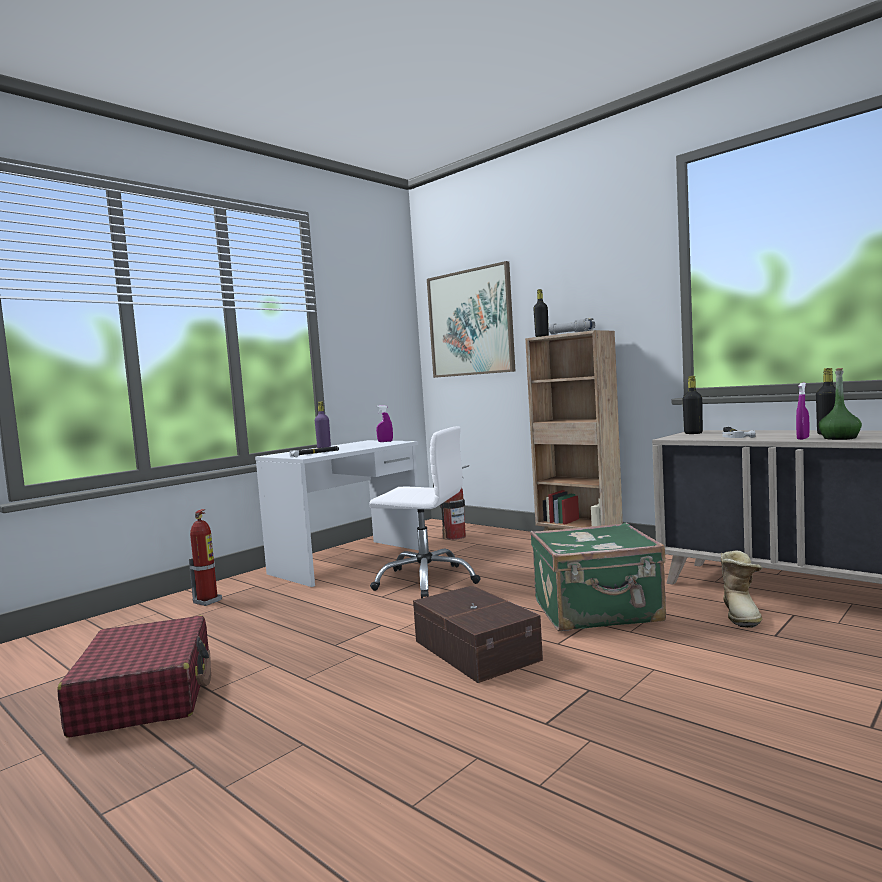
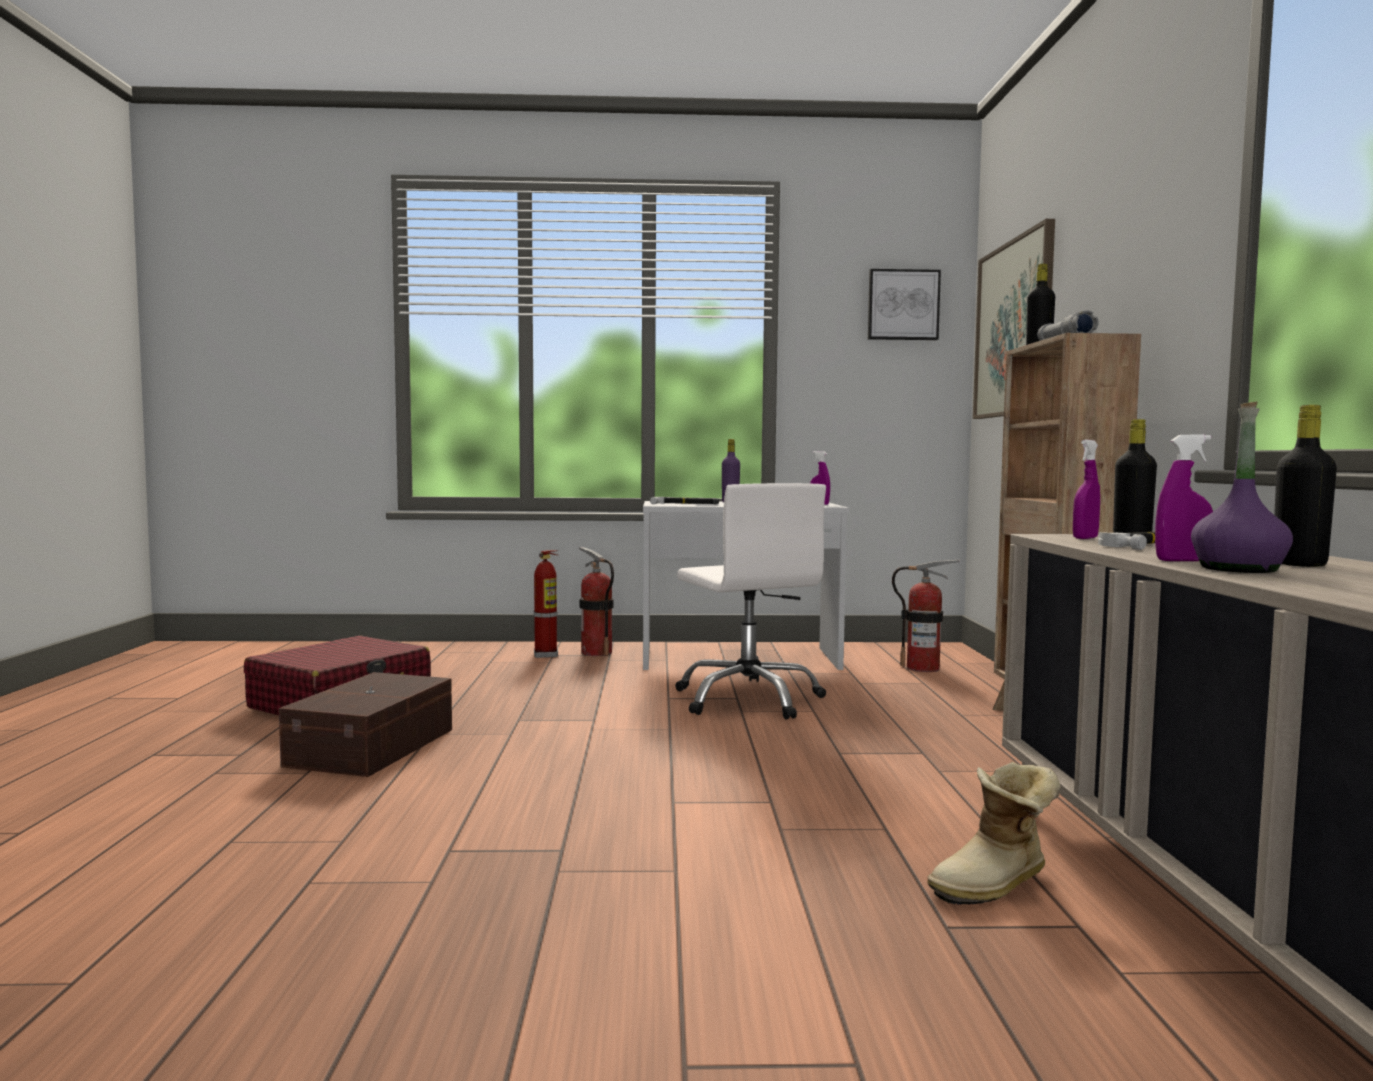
camera: 45 degrees right, 0 degrees up
(242, 587) = (596, 652): none -> fire extinguisher
(383, 304) = (903, 305): none -> picture
(477, 649) = (594, 772): brown storage box -> brown storage box (375, 747)
(598, 612) = (814, 796): green suitcase -> none
(694, 436) = (1085, 538): none -> purple spray bottle
(840, 438) = (1238, 569): green bottle -> purple bottle

